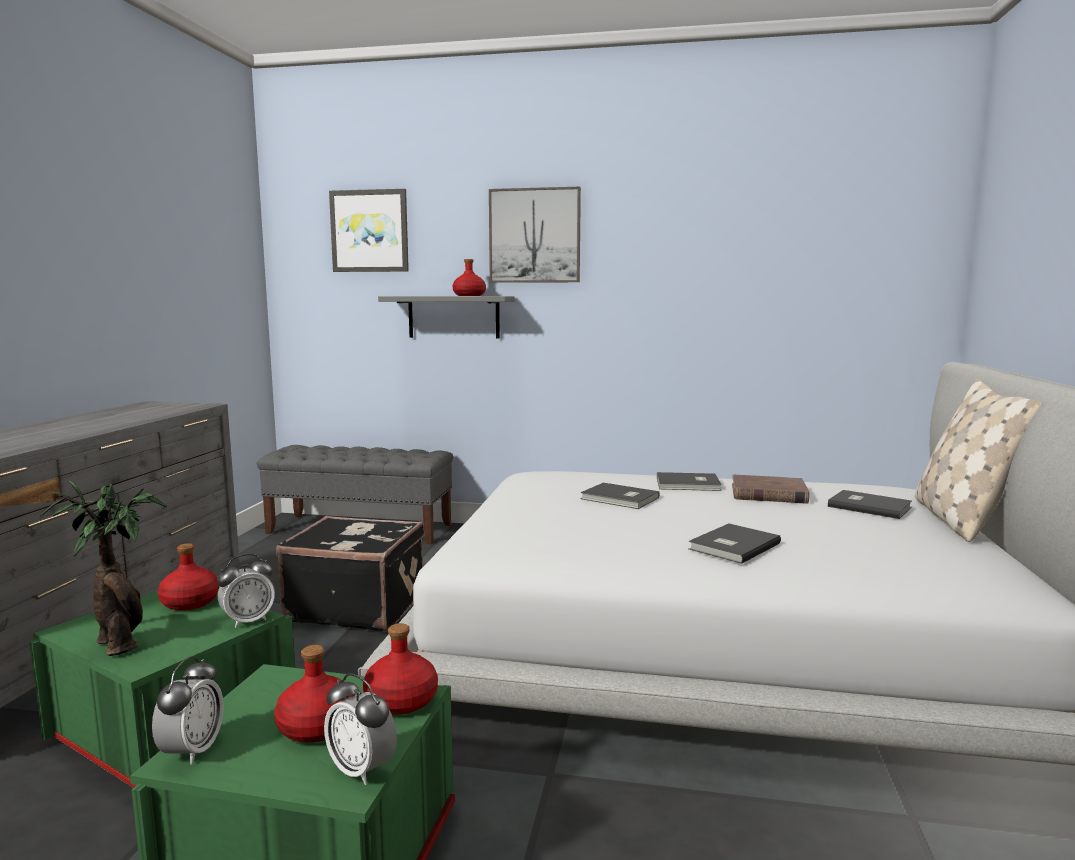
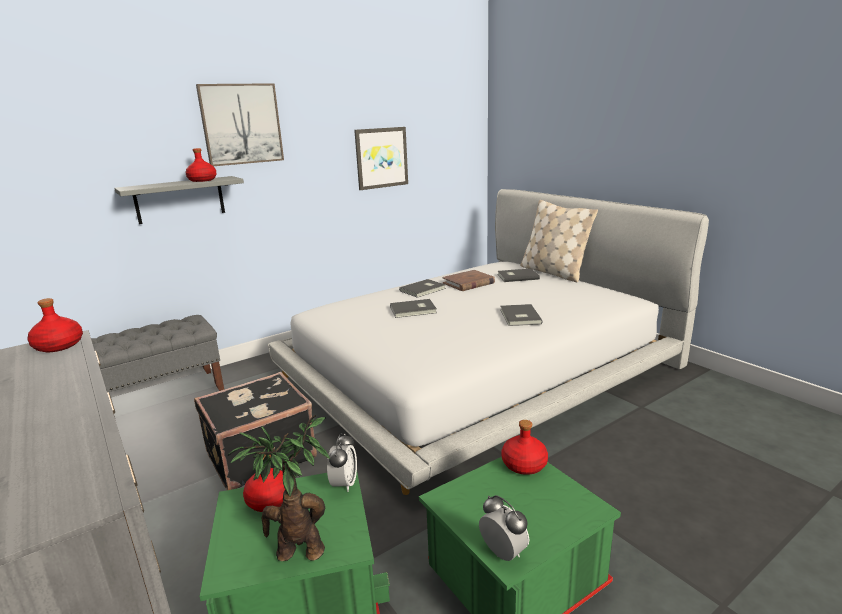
camera: 45 degrees left, 10 degrees up
(318, 727) = (523, 499): red bottle -> red bottle (59, 345)
(361, 770) = (581, 500): alarm clock -> none
(370, 231) = (72, 125): picture -> picture (381, 158)

